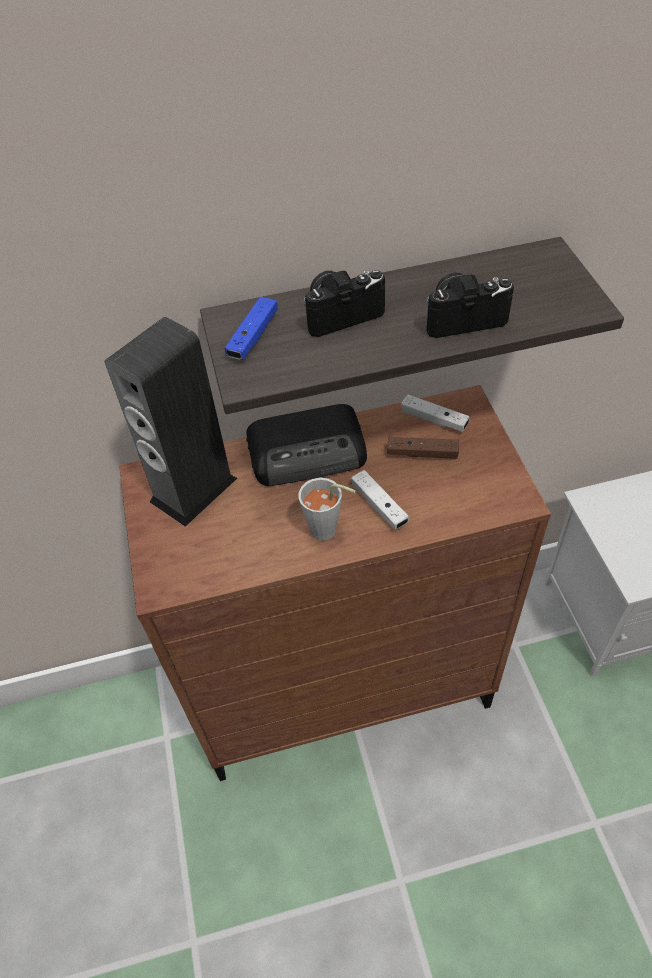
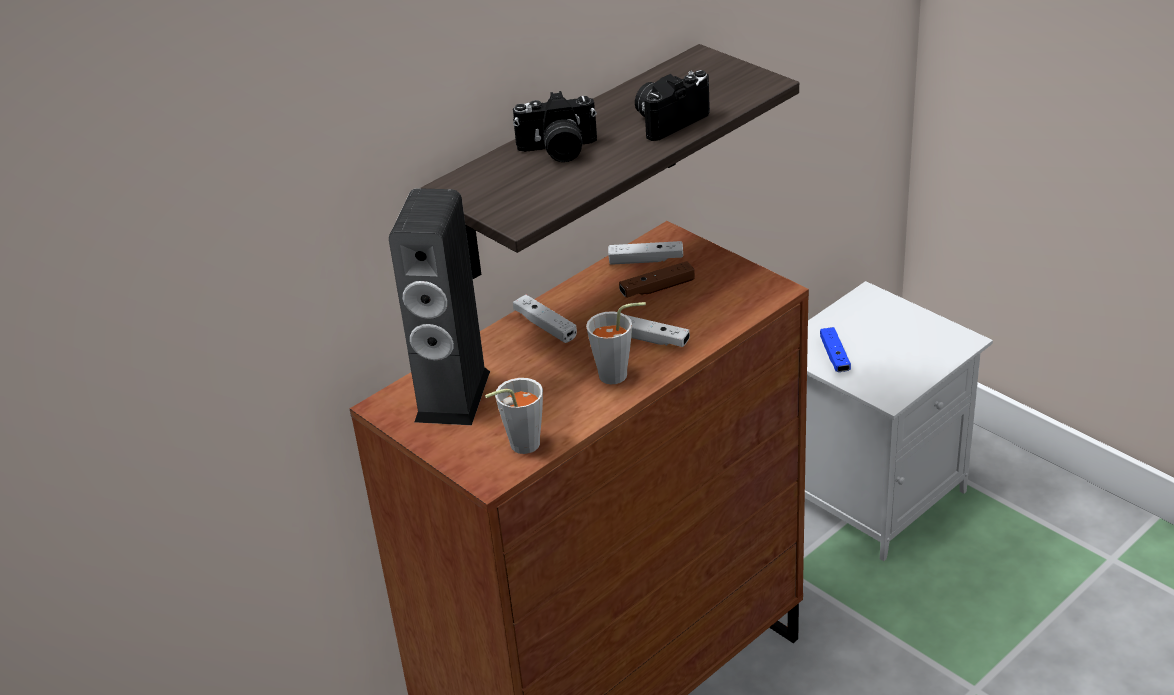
camera: 30 degrees left, 15 degrees down
(201, 568) = (518, 447): none -> grey cup
(253, 336) = (493, 190): blue game controller -> blue game controller (834, 356)
(309, 452) = (545, 326): radio -> white game controller
(341, 314) = (558, 150): camera -> camera turned 135 degrees counterclockwise

